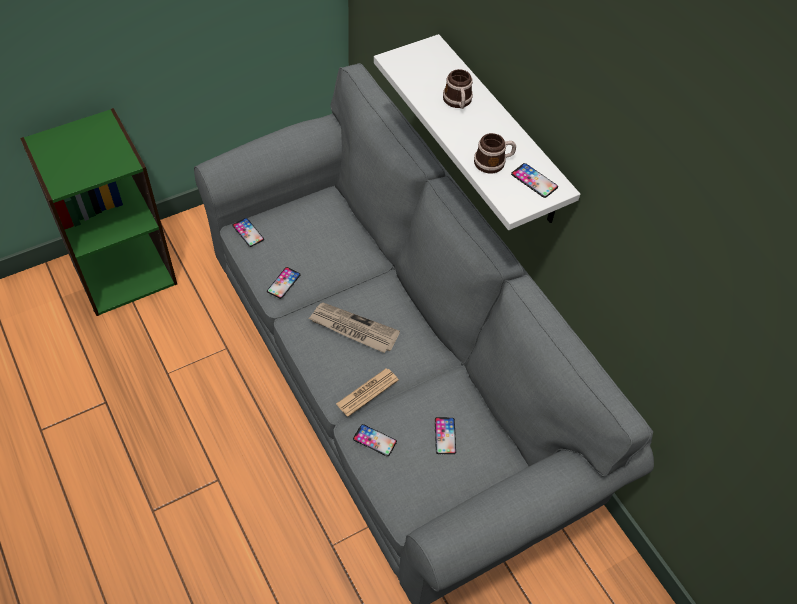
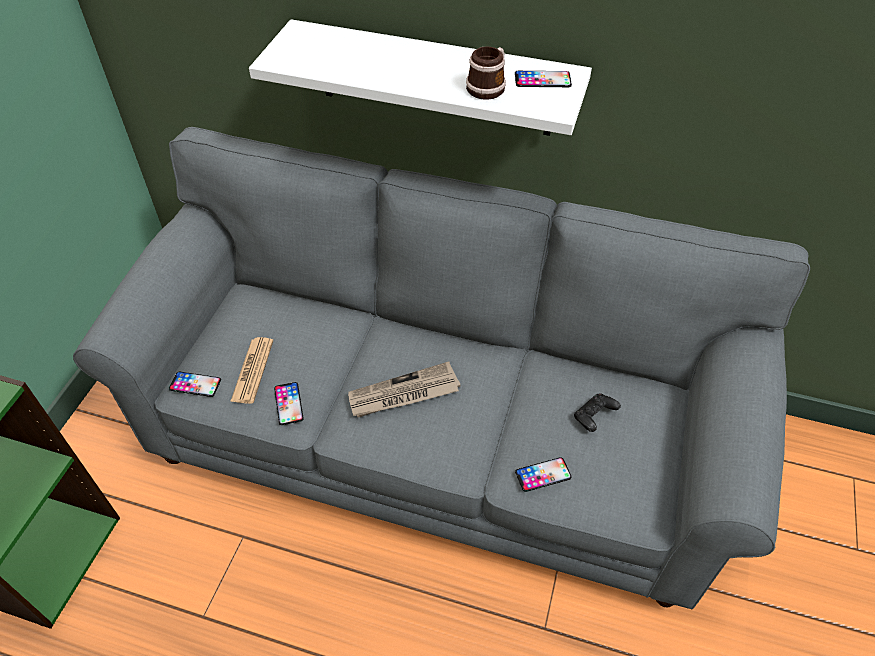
camera: 40 degrees left, 5 degrees down
(367, 392) = (482, 439): newspaper -> newspaper (252, 370)
(445, 436) = (593, 417): phone -> black game controller
(458, 102) = (387, 59): mug -> none

